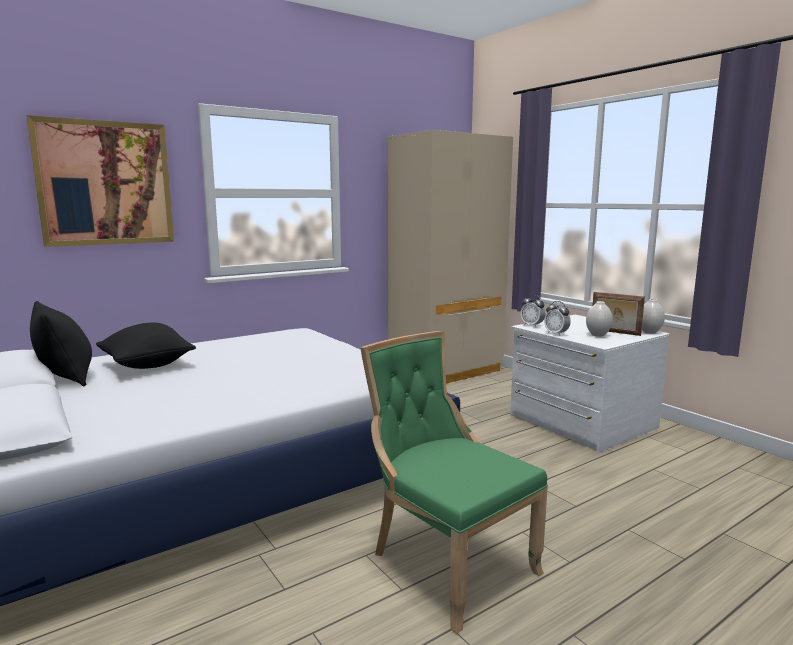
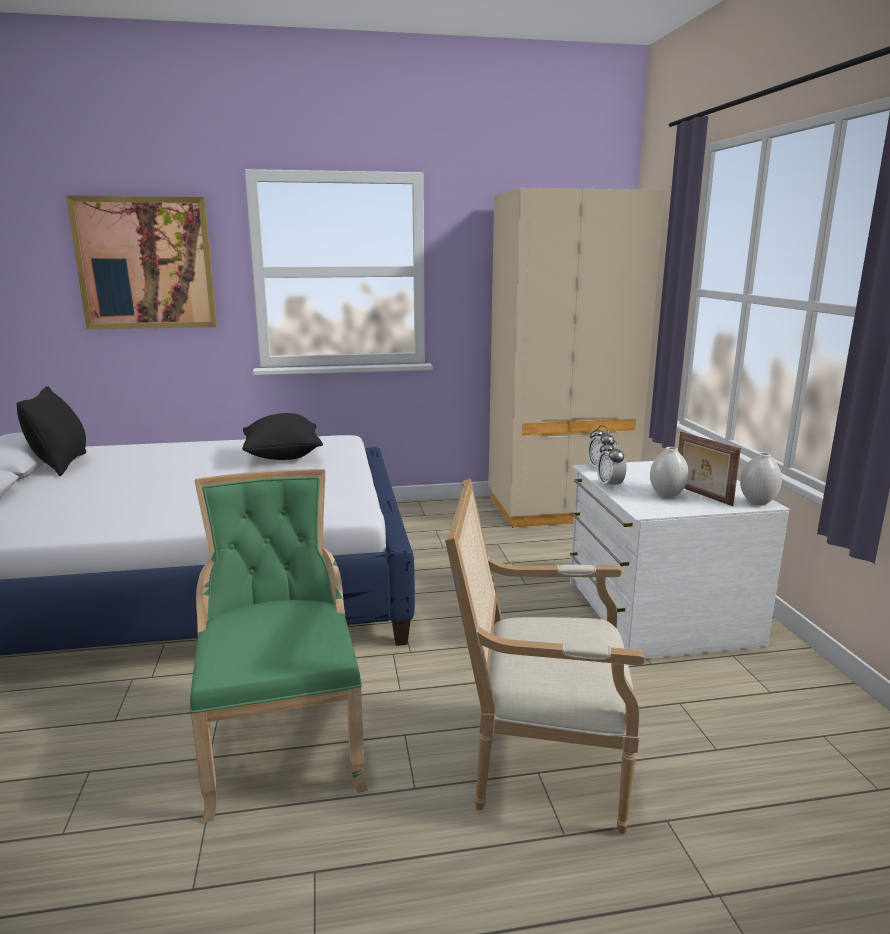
camera: 25 degrees right, 5 degrees up
(147, 366) = (139, 462): black pillow -> black pillow (283, 457)
(619, 522) = (537, 760): none -> armchair

